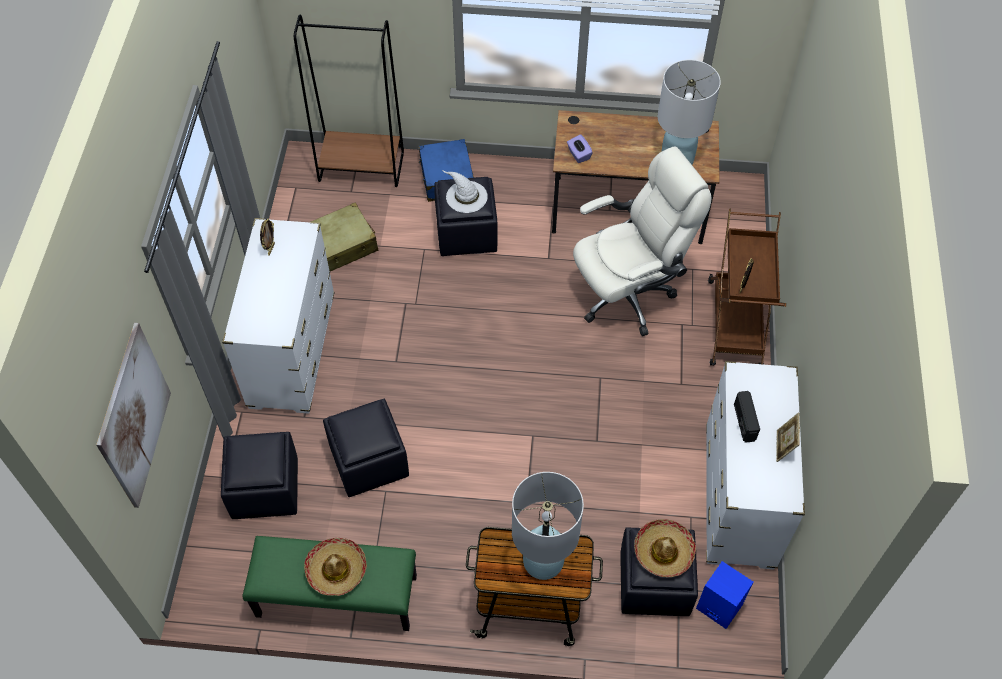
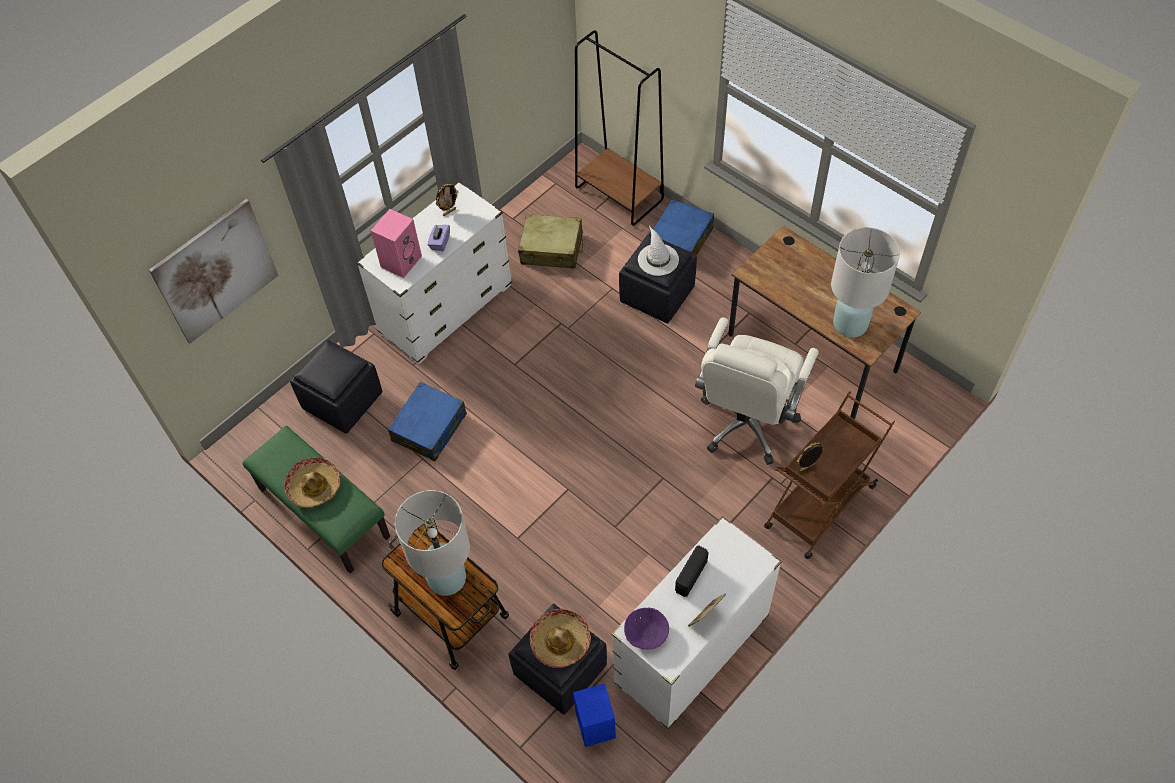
camera: 40 degrees right, 0 degrees up
(265, 316) = (401, 260): none -> pink speaker
(368, 461) = (429, 428): black ottoman -> blue suitcase
(578, 154) = (766, 272): purple tissue box -> purple tissue box (440, 243)
(627, 296) = (746, 425): white office chair -> white office chair turned 105 degrees clockwise
(752, 488) = (646, 633): none -> purple bowl

